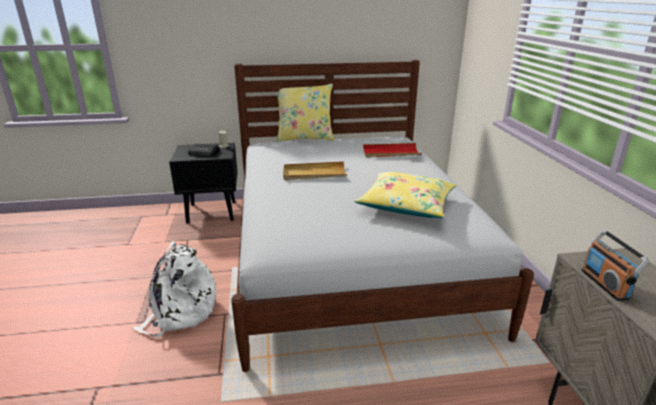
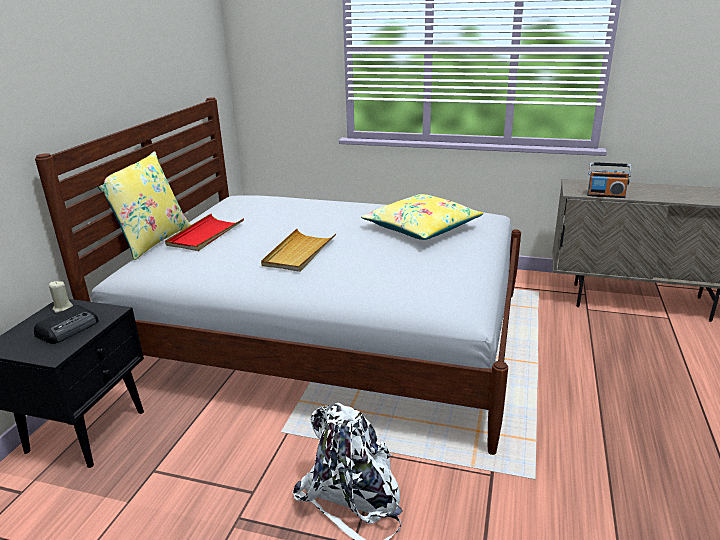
camera: 65 degrees left, 0 degrees up
(390, 152) = (284, 207): red tray -> red tray (205, 235)

